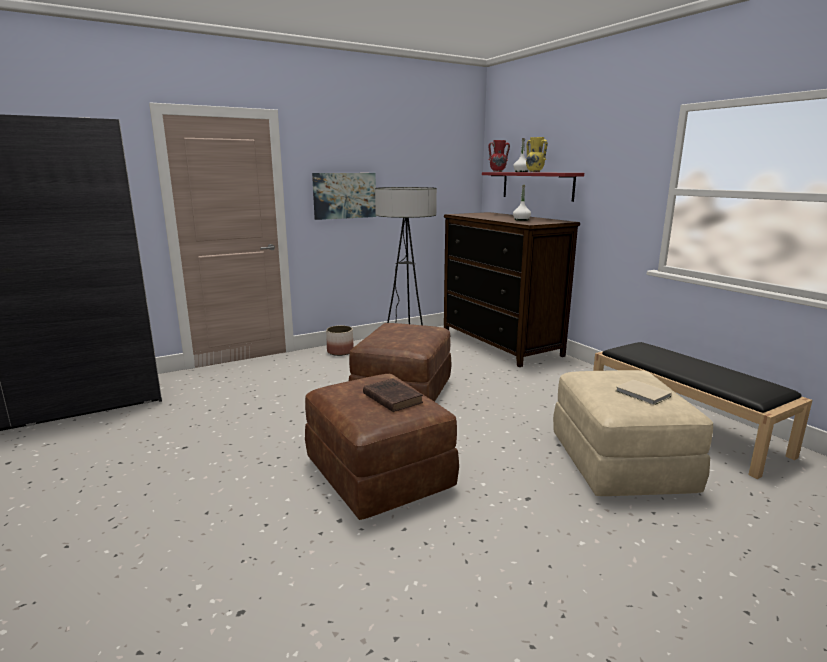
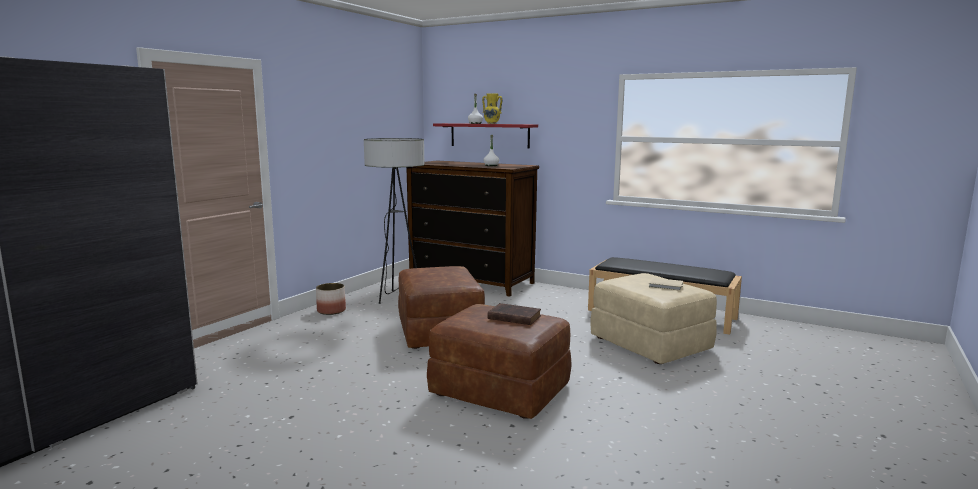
camera: 30 degrees left, 5 degrees down
(344, 195) = (319, 148): picture -> none
(498, 171) = (447, 123): red vase -> none

